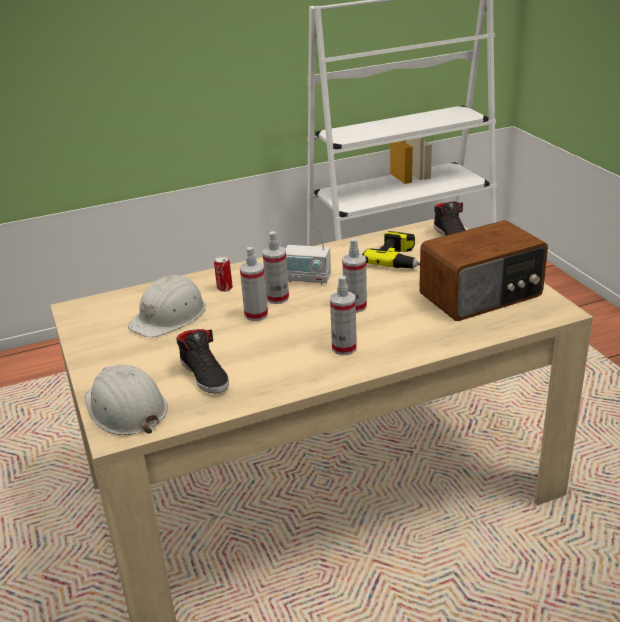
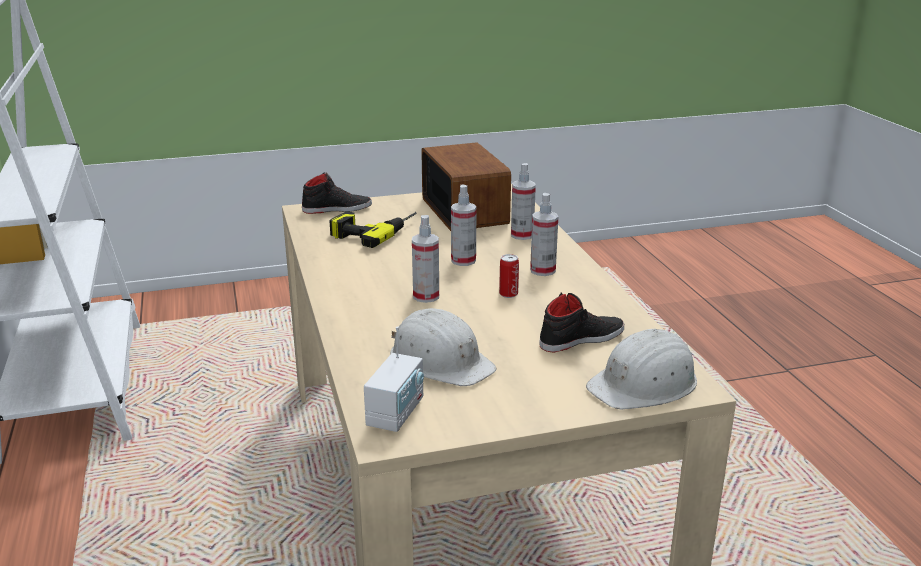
camera: 85 degrees left, 5 degrees down
(224, 288) = (384, 326): can -> can (508, 294)
(256, 315) = (460, 309): spray bottle -> spray bottle (522, 235)
(307, 279) = (388, 279): radio -> radio (396, 413)

